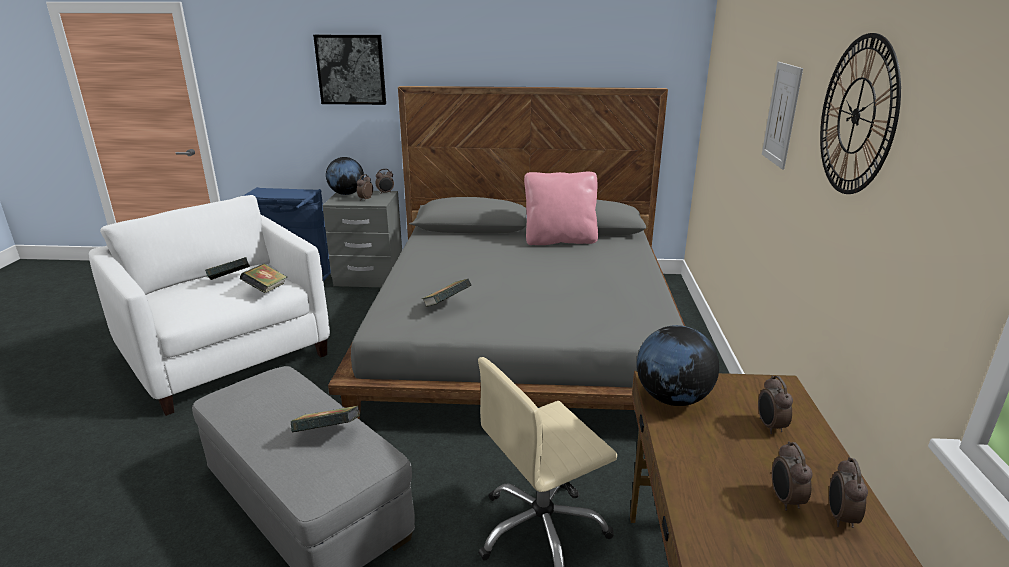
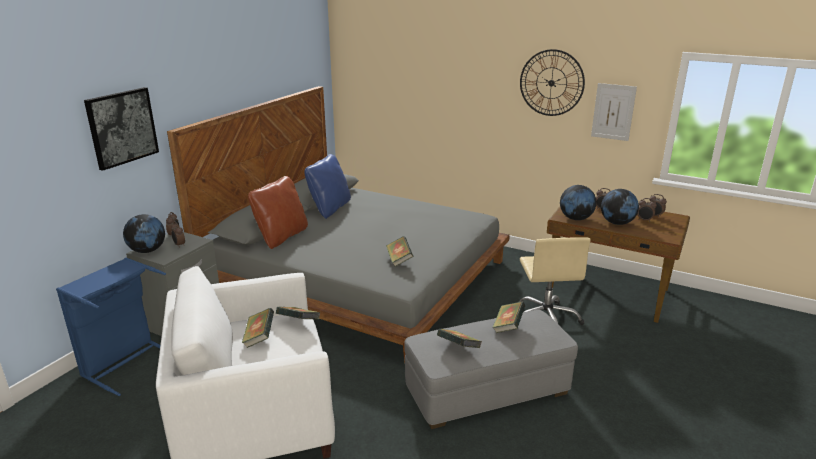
camera: 65 degrees left, 0 degrees up
(257, 404) = (458, 348): none -> book
(460, 238) = (281, 237): none -> brown pillow
(560, 240) = (329, 209): pink pillow -> blue pillow
(712, 456) = (617, 223): none -> globe
(781, 114) = (472, 88): picture -> picture (613, 112)

